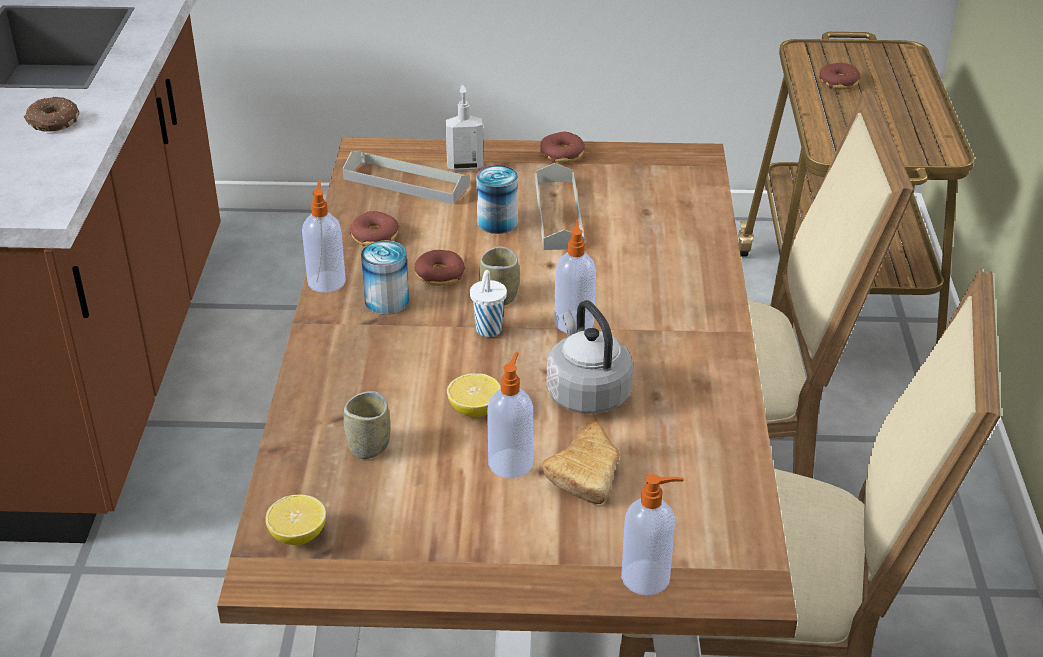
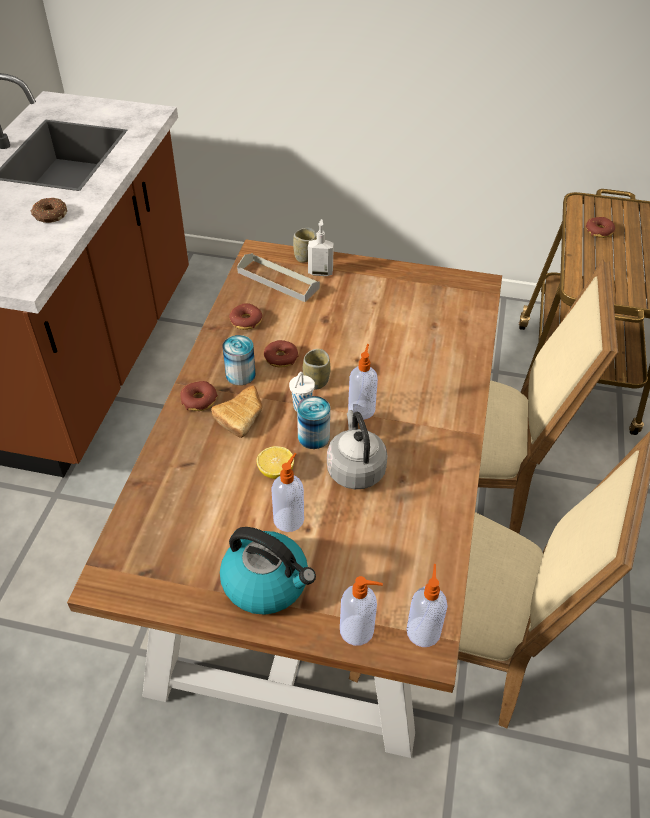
camera: 10 degrees right, 10 degrees up
(298, 535) = (133, 555): lemon -> none
(326, 281) = (205, 353): soap dispenser -> soap dispenser (423, 630)
(369, 446) = (198, 490): cup -> cup (305, 257)
(497, 222) = (330, 320): can -> can (313, 436)
(503, 541) = (267, 583): none -> kettle
(558, 214) = (373, 319): grey tray -> none
(562, 154) = (388, 271): donut -> donut (199, 400)
(587, 472) = (339, 535): bread -> bread (243, 415)

